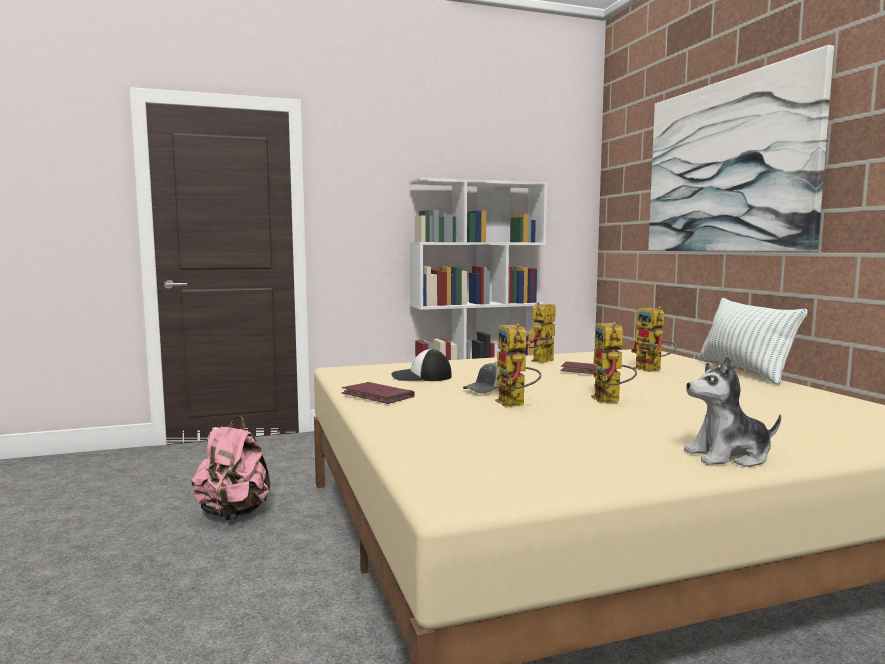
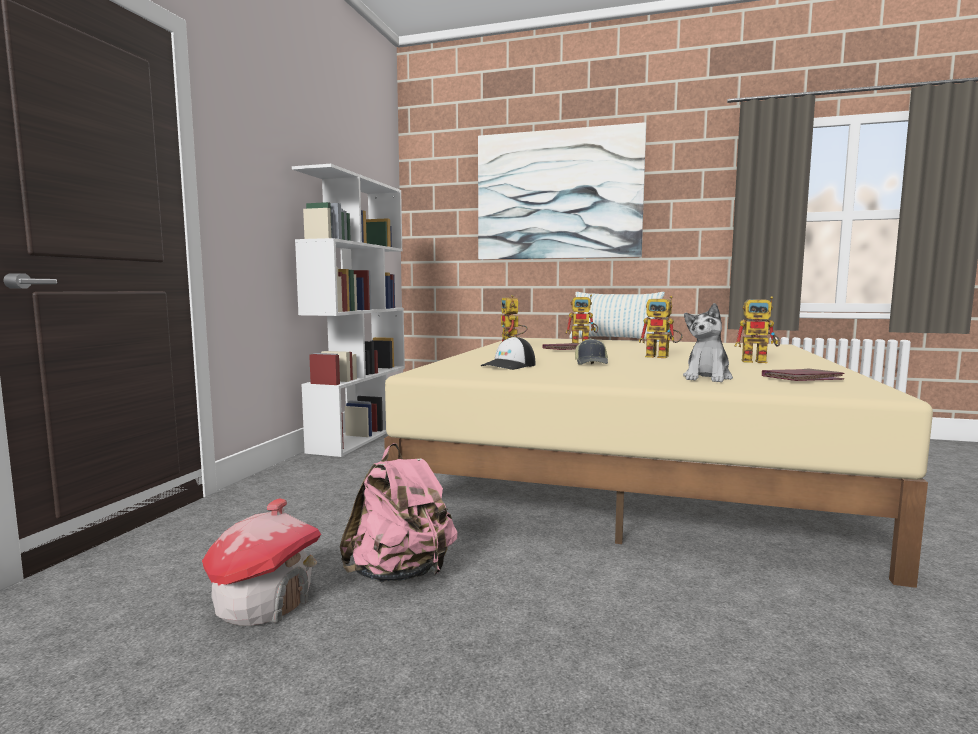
camera: 55 degrees left, 0 degrees up
(173, 495) = (265, 602): none -> toy house
(377, 396) = (567, 377): red book -> red book (802, 379)
(515, 404) = (647, 365): toy robot -> toy robot (760, 361)
(729, 456) = (808, 362): plush toy -> plush toy (707, 378)

